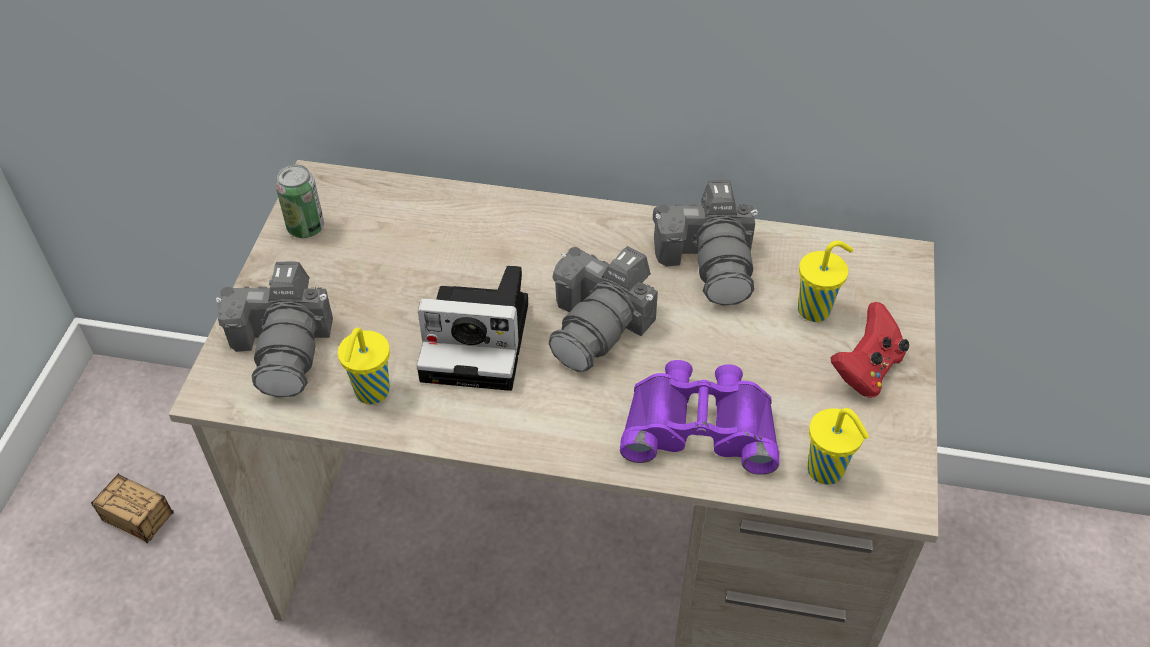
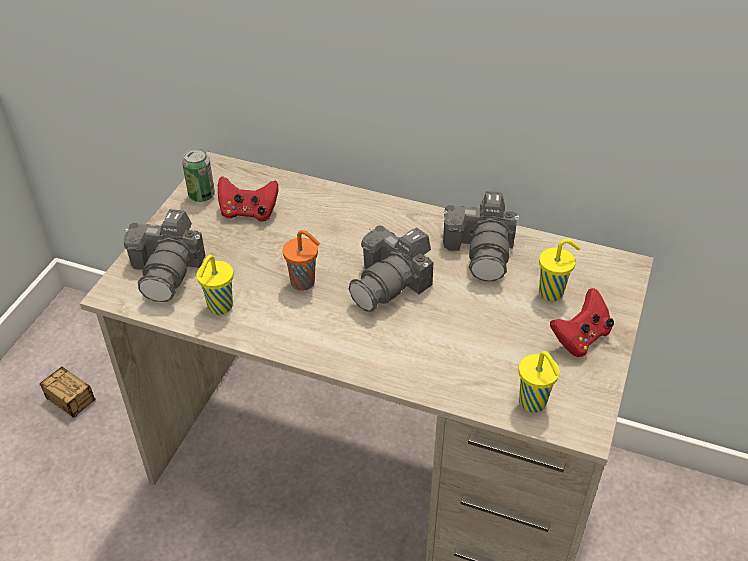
camera: 10 degrees right, 5 degrees down
(378, 245) = (248, 212): none -> red game controller
(481, 340) = (304, 283): camera -> orange cup
(700, 425) = (447, 359): purple binoculars -> none

